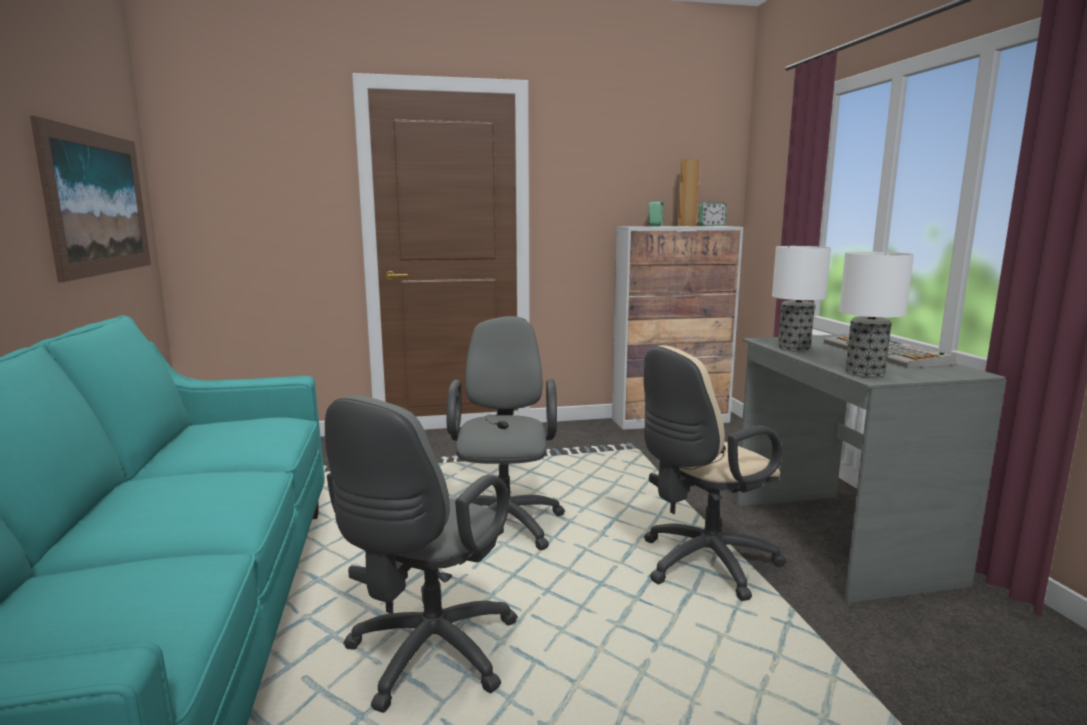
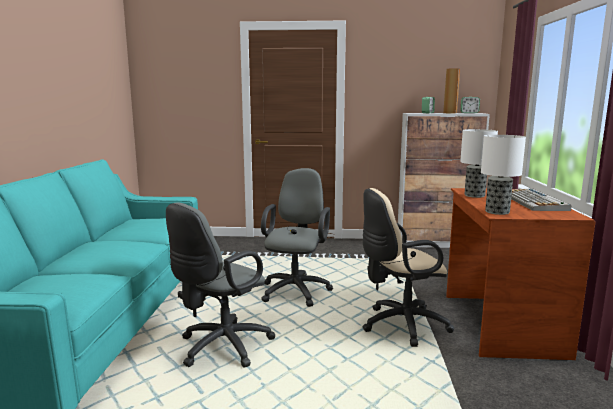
camera: 15 degrees right, 0 degrees up
(98, 203) = (100, 100): picture -> none
(836, 541) = (500, 324): grey desk -> brown desk

